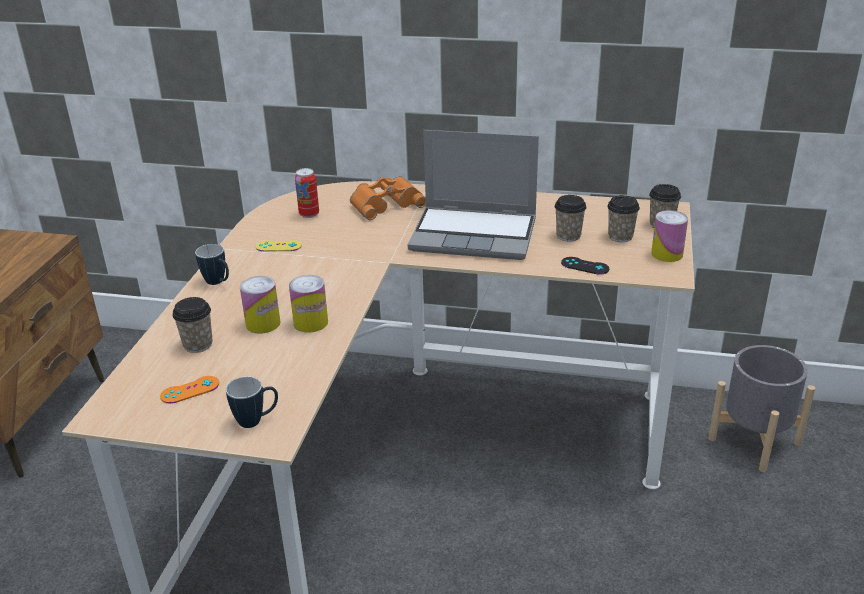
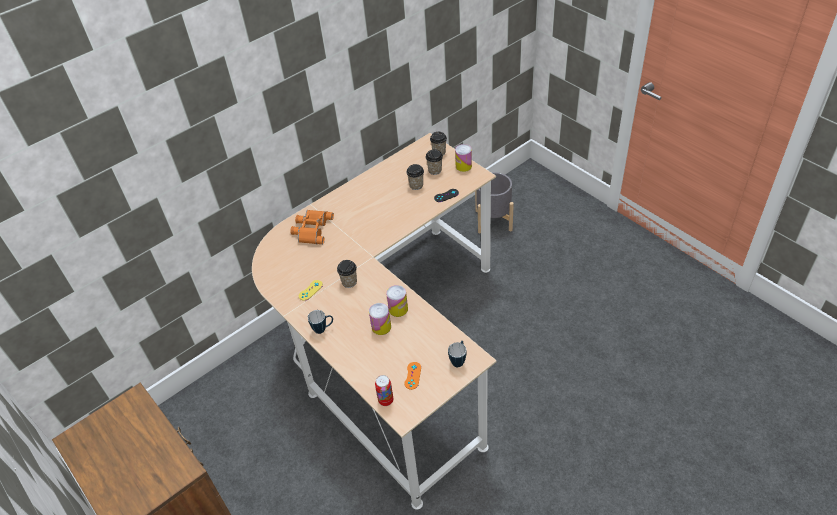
camera: 50 degrees left, 15 degrees up
(198, 344) = (376, 359): cup -> cup (349, 282)
(309, 214) = (289, 263): can -> can (386, 400)
(475, 234) = (381, 214): laptop -> none

